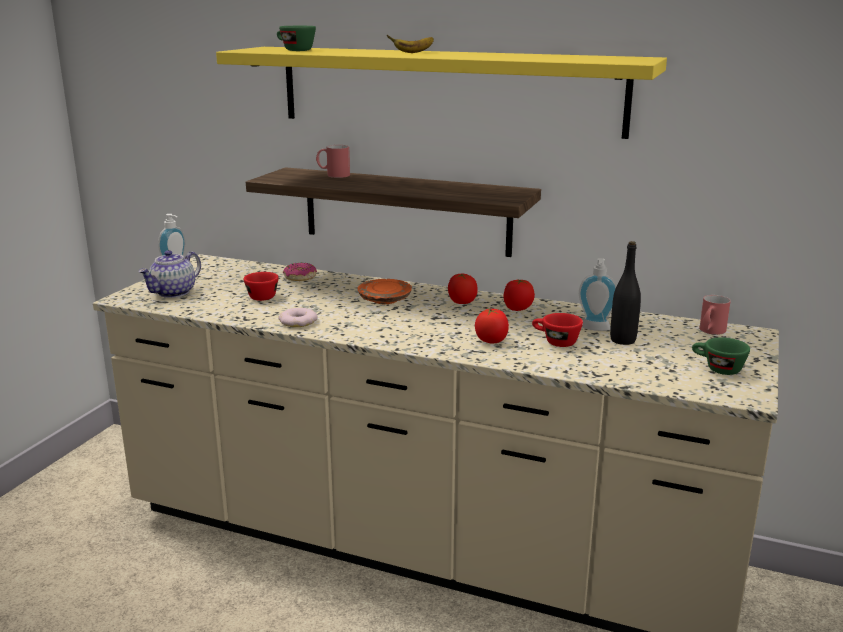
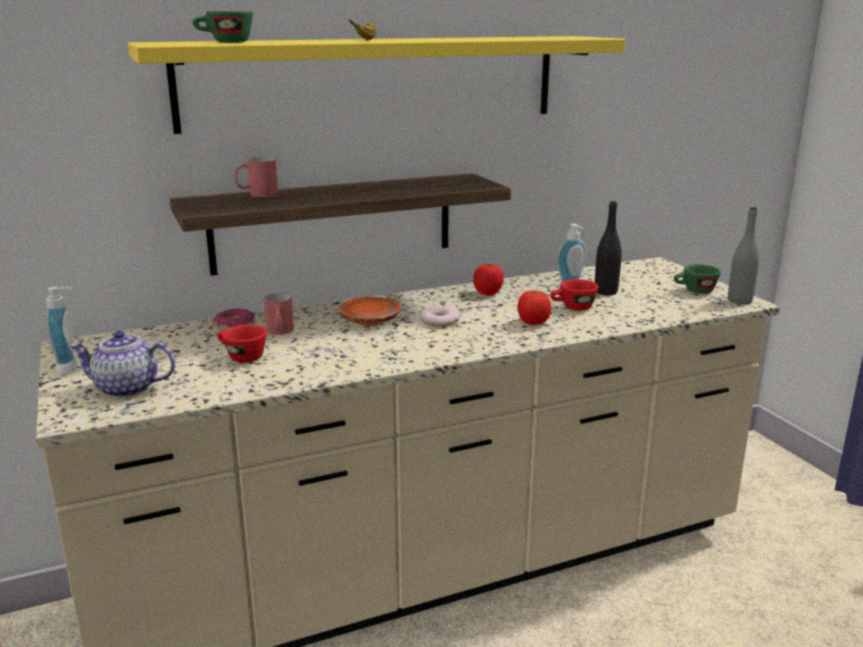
camera: 45 degrees left, 0 degrees up
(173, 293) = (126, 389): teapot -> teapot turned 105 degrees clockwise
(298, 322) = (344, 365): donut -> donut (440, 321)
(461, 302) = (436, 302): tomato -> none
(710, 332) = (634, 270): red mug -> red mug (280, 332)
(741, 393) = (739, 301): none -> grey bottle

